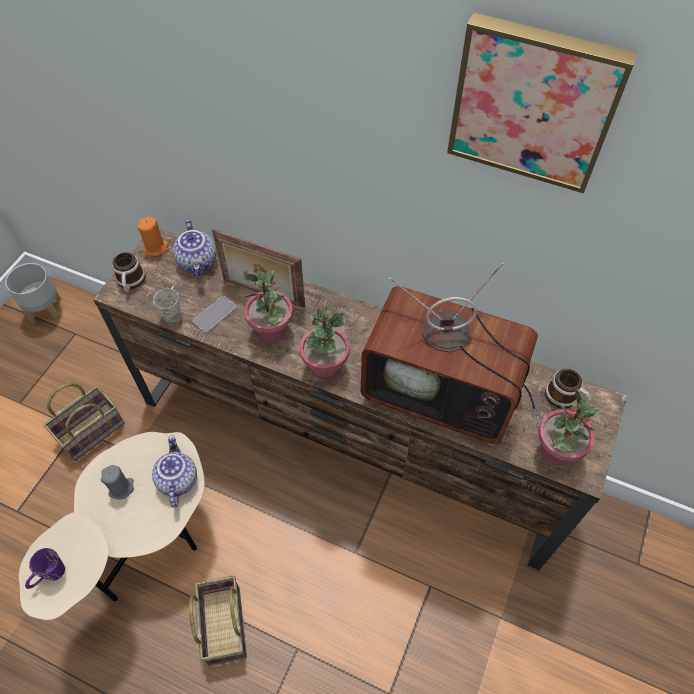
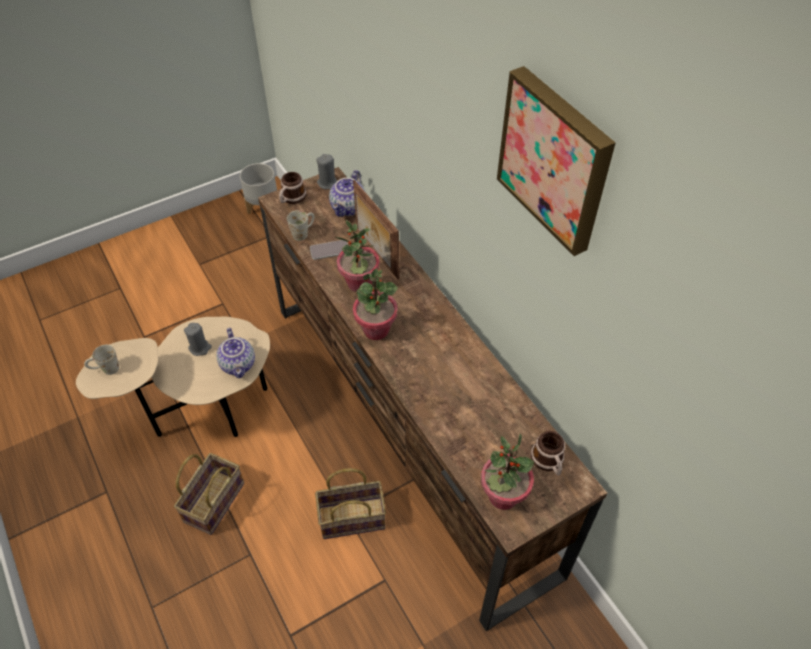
camera: 35 degrees right, 5 degrees down
(49, 576) = (105, 369): purple mug -> white mug
(92, 430) = (231, 310): basket -> basket (353, 517)
(156, 248) = (328, 183): orange candle -> grey candle
(177, 480) = (239, 364): teapot -> teapot turned 135 degrees clockwise
(446, 390) = (453, 398): television -> none

